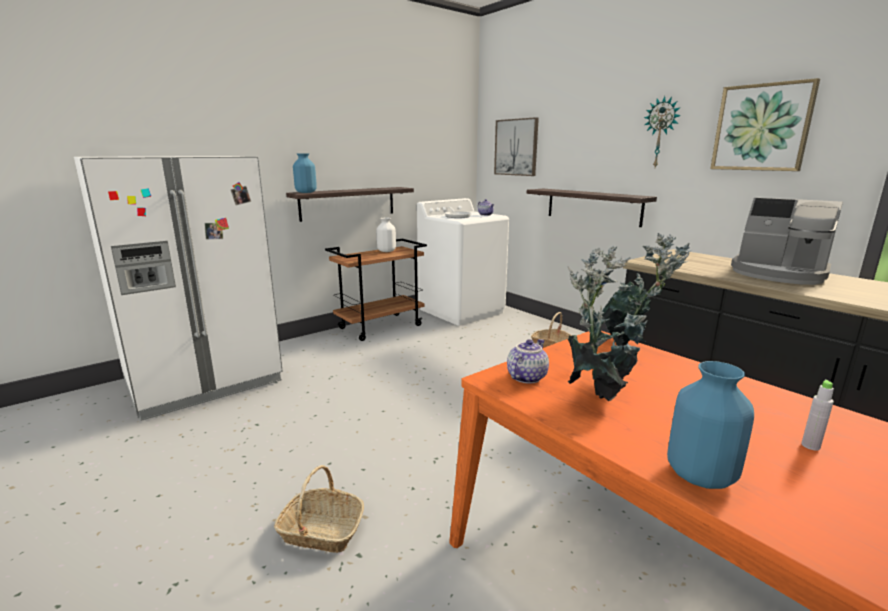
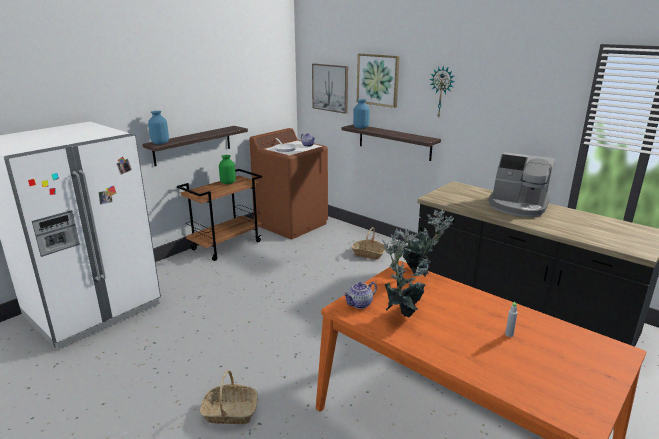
camera: 10 degrees left, 5 degrees up
(387, 251) = (228, 182): white vase -> green vase
(461, 311) = (291, 224): white washing machine -> brown washing machine
(526, 377) = (360, 304): teapot -> teapot turned 150 degrees counterclockwise
(700, 474) = (453, 357): blue vase -> blue vase (361, 127)
(761, 127) = (508, 98): picture -> picture (378, 80)

